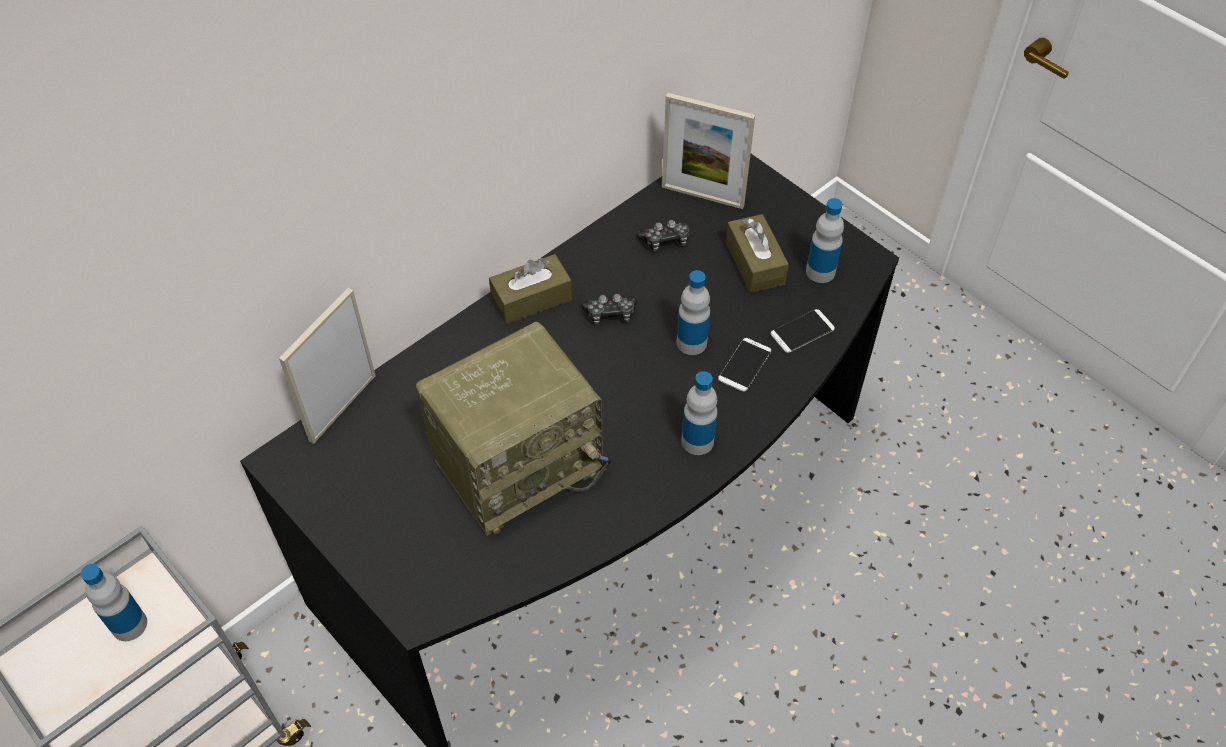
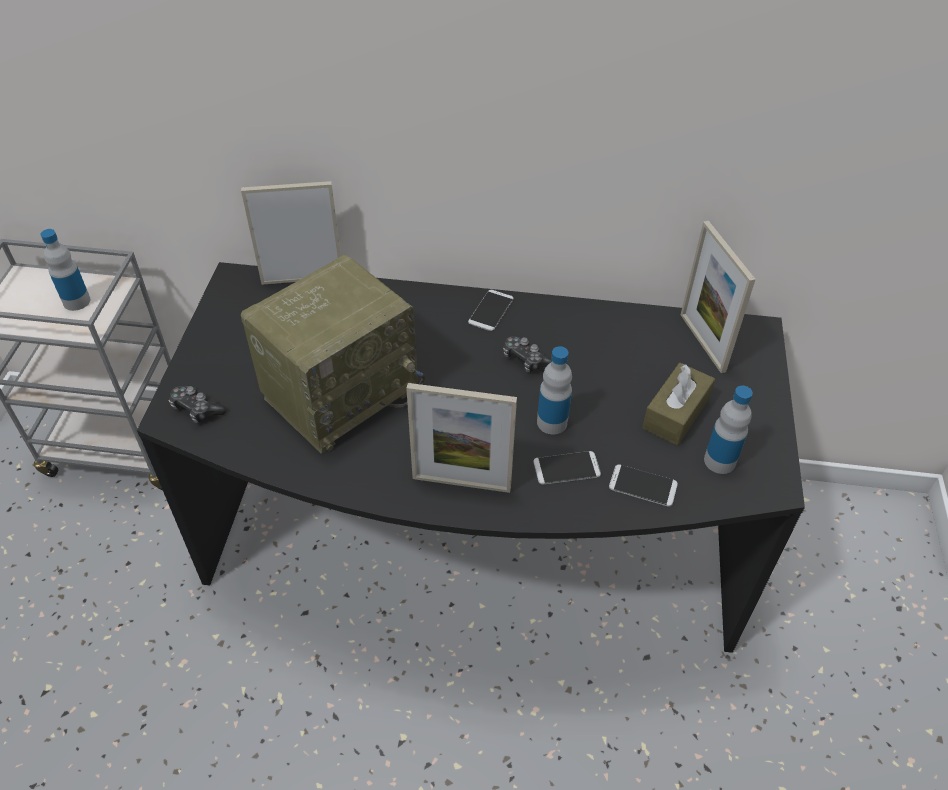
camera: 50 degrees right, 5 degrees down
(518, 462) = (341, 391): radio -> radio turned 60 degrees counterclockwise
(531, 299) = (491, 311): brown tissue box -> phone
(665, 241) = (631, 348): game controller -> game controller (197, 409)
(697, 441) = (461, 483): bottle -> picture frame

